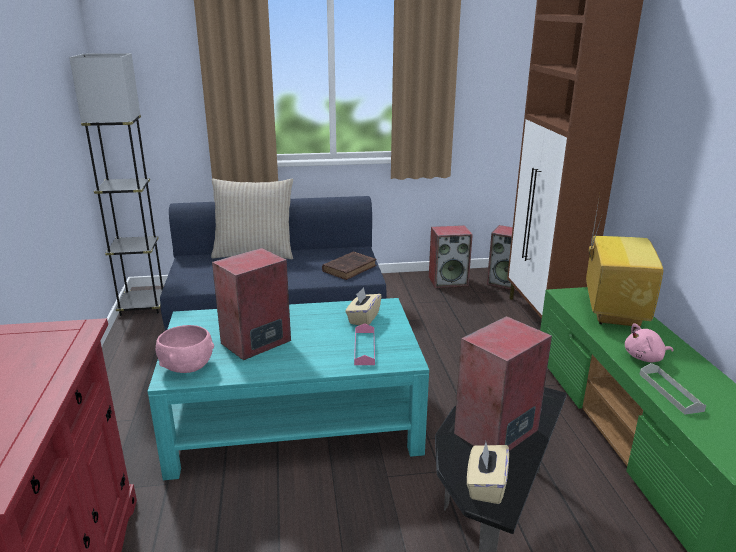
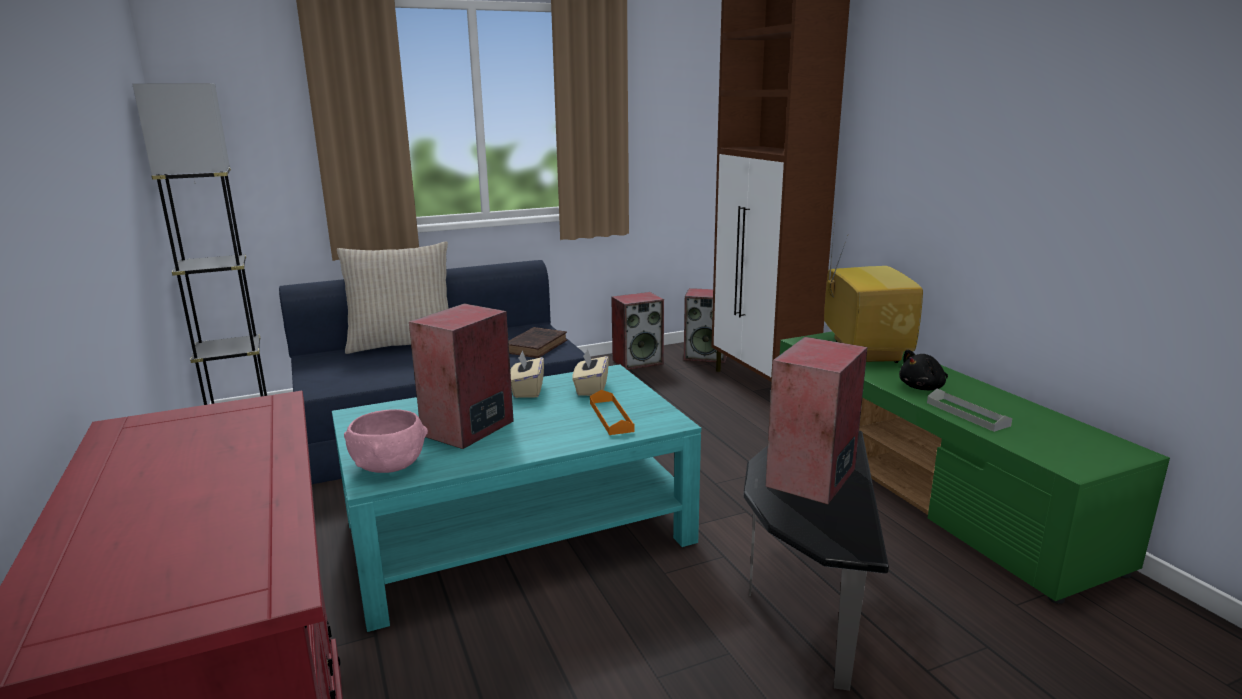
camera: 15 degrees left, 5 degrees down
(364, 348) = (611, 417): pink tray -> orange tray
(485, 485) = (832, 530): beige tissue box -> beige tissue box (527, 390)
(645, 358) = (923, 388): pink plush toy -> black plush toy

